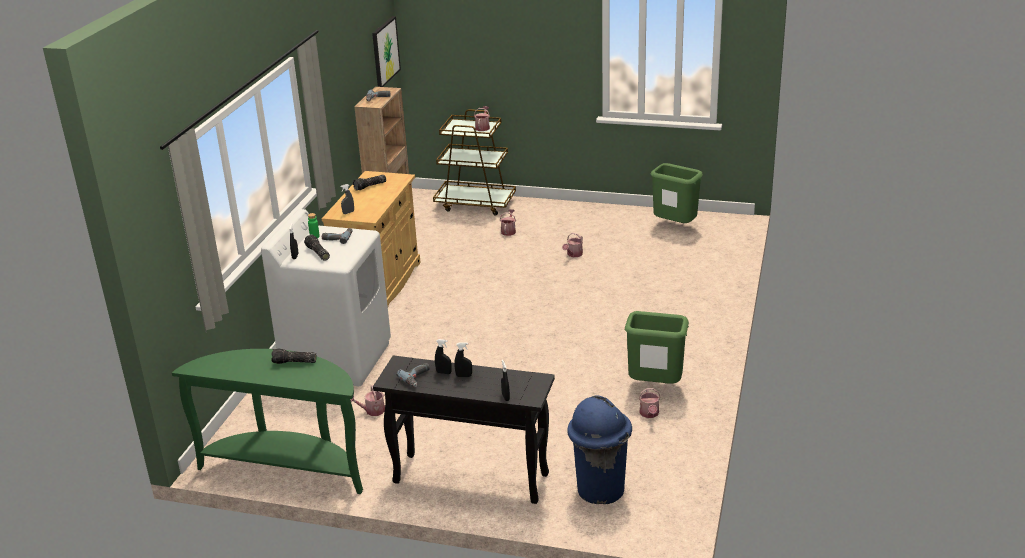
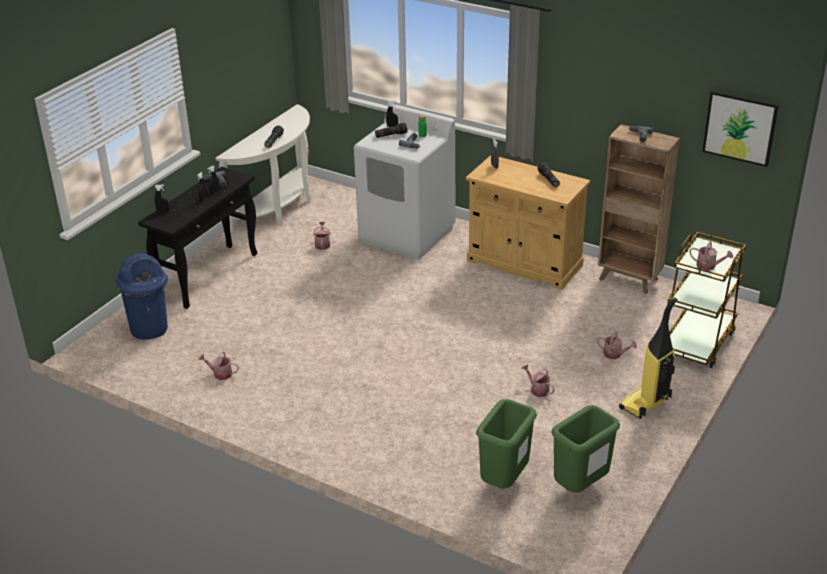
camera: 105 degrees right, 5 degrees up
(288, 467) = (279, 208): green console table -> white console table
(566, 214) = (645, 404): none -> vacuum cleaner
(654, 387) = (256, 386): green trash can -> green trash can (503, 481)

